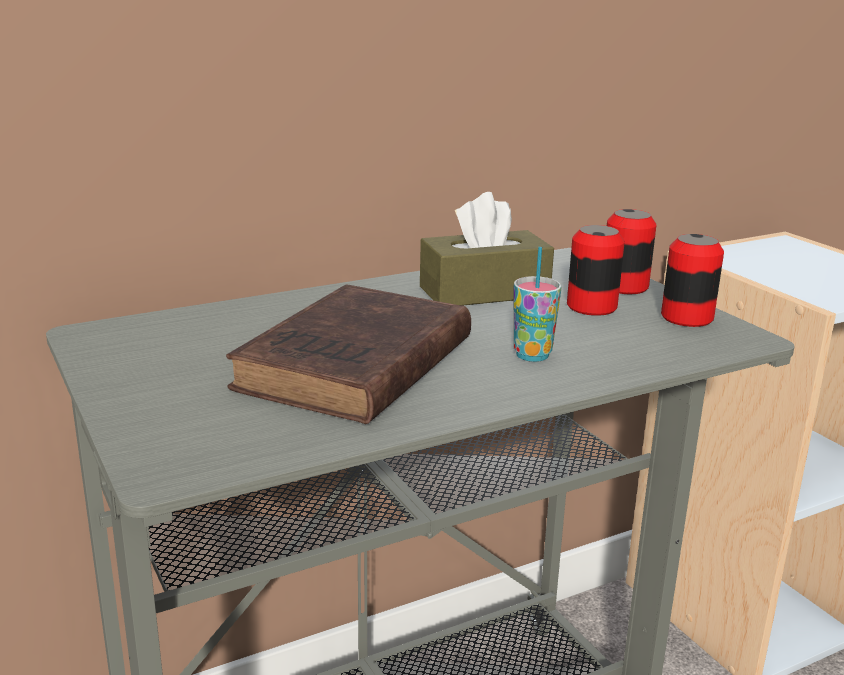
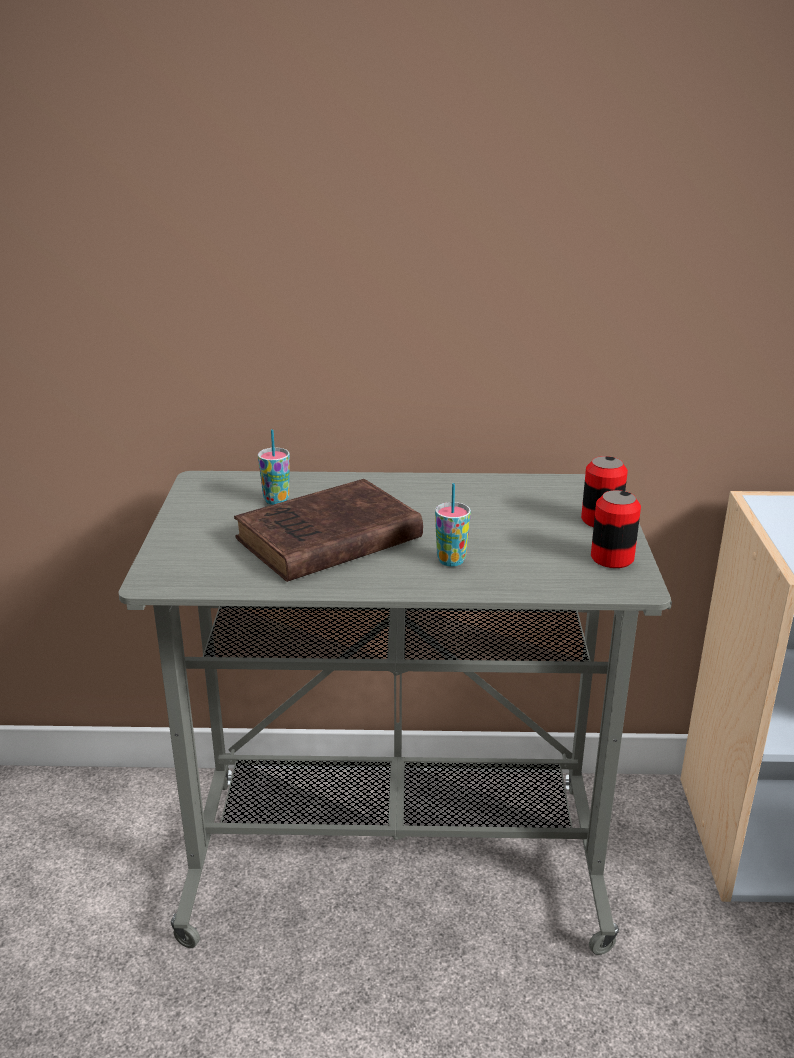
camera: 30 degrees right, 5 degrees up
(230, 336) = (276, 500): none -> cup
(484, 292) = (484, 501): brown tissue box -> none
(591, 307) = (549, 532): can -> none

